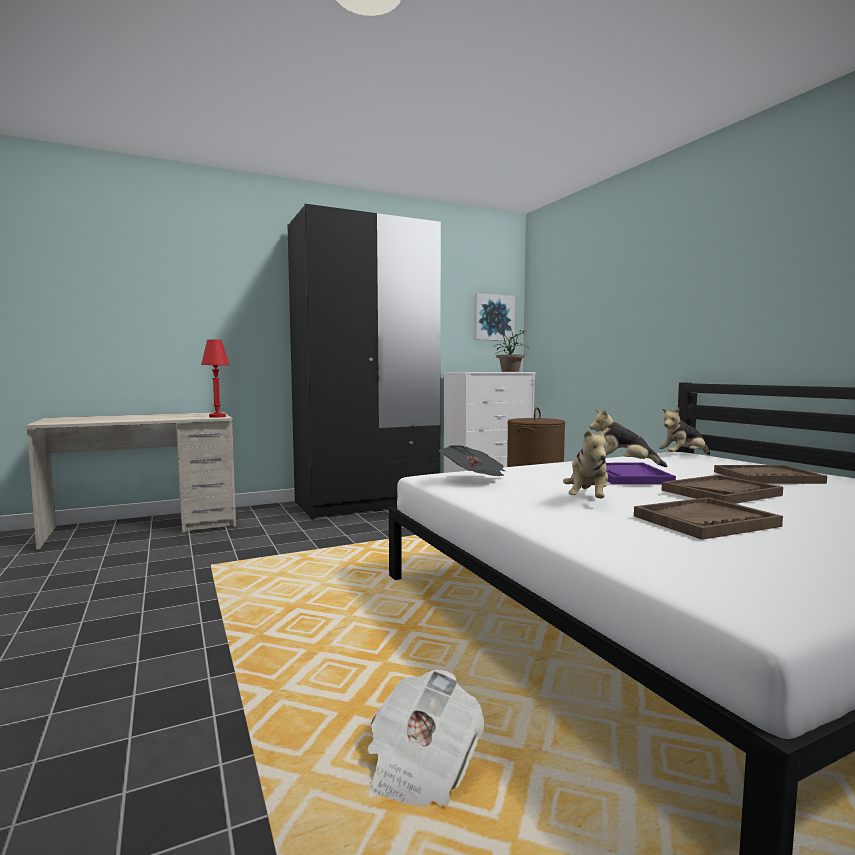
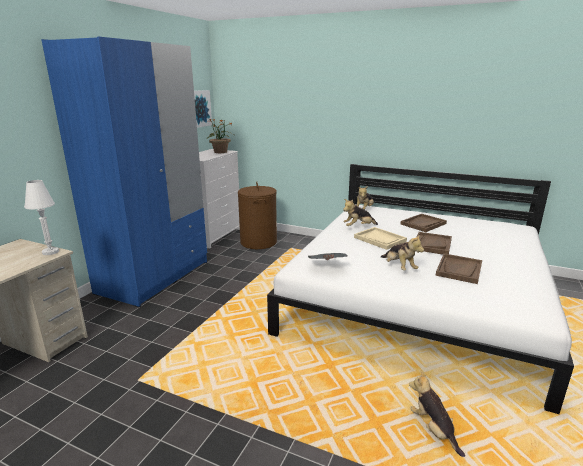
camera: 40 degrees left, 15 degrees up
(217, 416) = (50, 252): red table lamp -> white table lamp
(367, 503) = (154, 277): black wardrobe -> blue wardrobe
(420, 768) = (433, 429): newspaper -> plush toy
(629, 476) = (380, 239): purple tray -> beige tray

